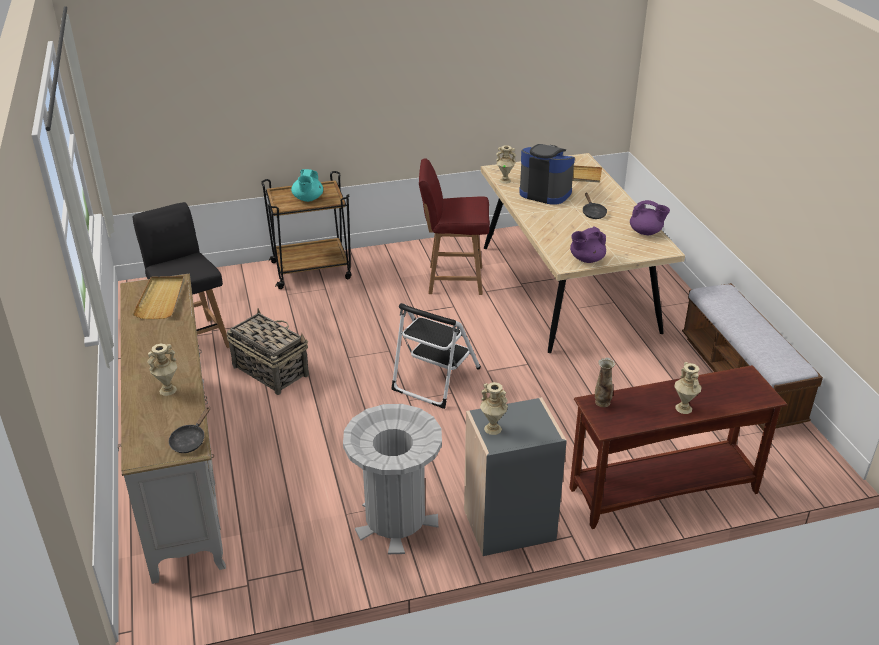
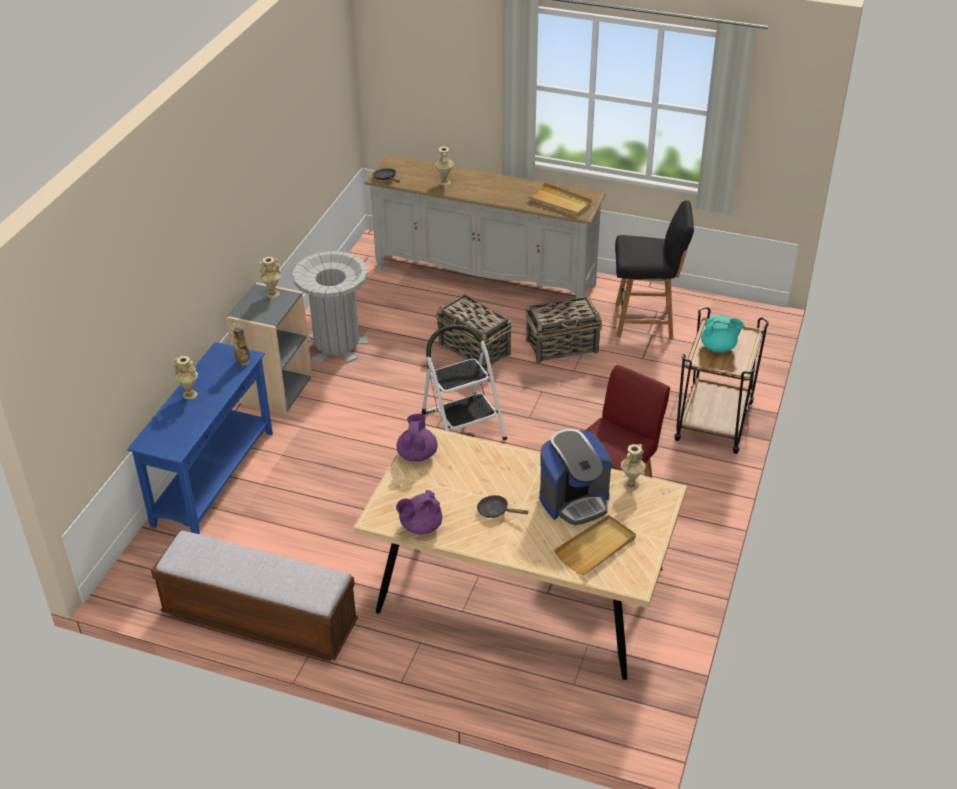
camera: 125 degrees right, 5 degrees up
(308, 199) = (719, 348): turquoise teapot -> turquoise teapot turned 150 degrees clockwise
(320, 419) = (475, 349): none -> basket
(662, 491) = (213, 478): brown console table -> blue console table

